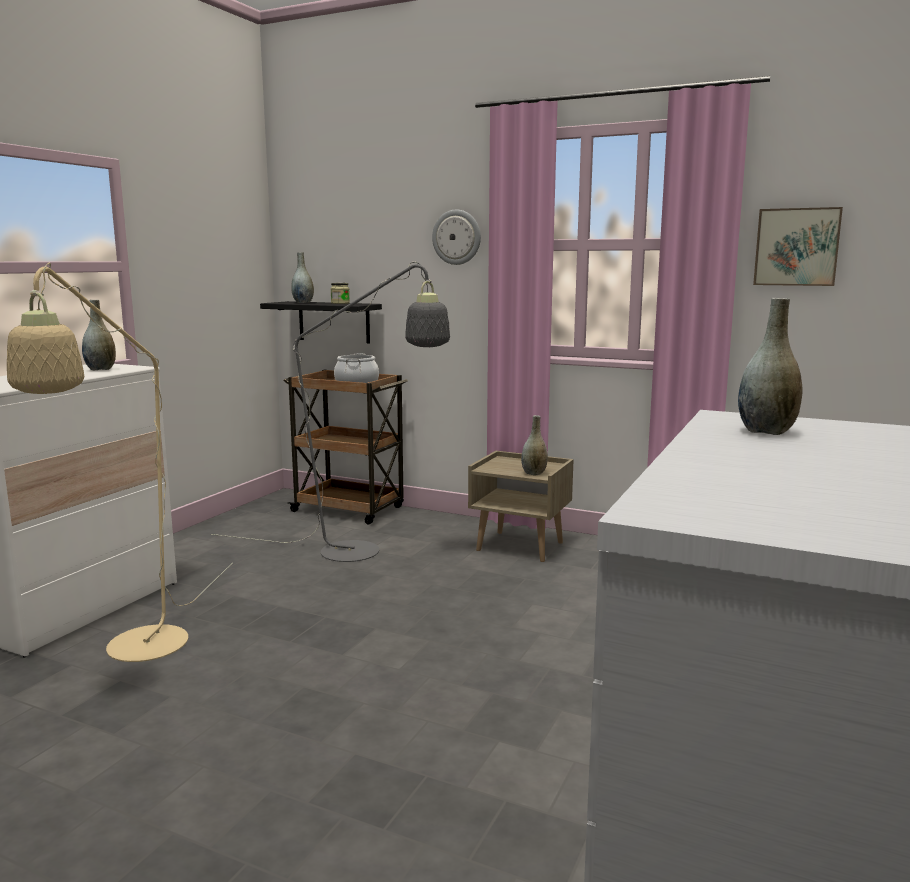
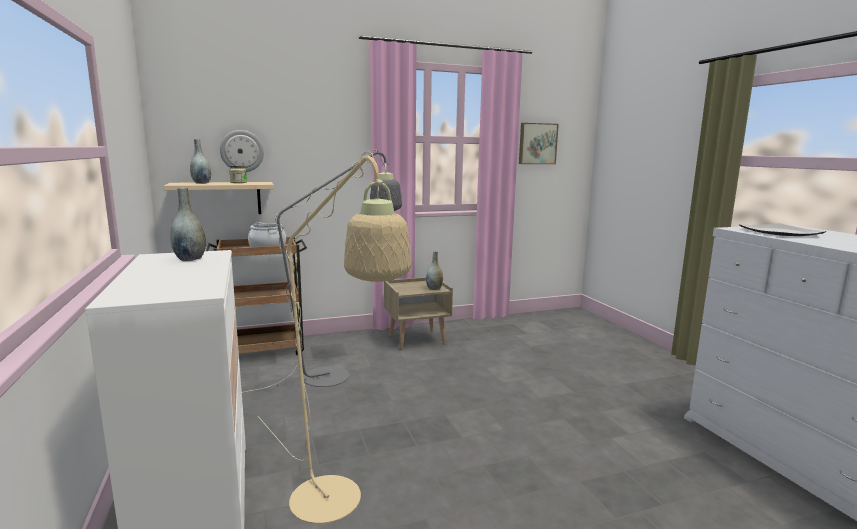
camera: 45 degrees left, 0 degrees up
(334, 322) = (223, 198): black shelf -> beige shelf
(457, 237) = (337, 131): wall clock -> wall clock (242, 151)
(766, 431) = (780, 232): grey vase -> plate

